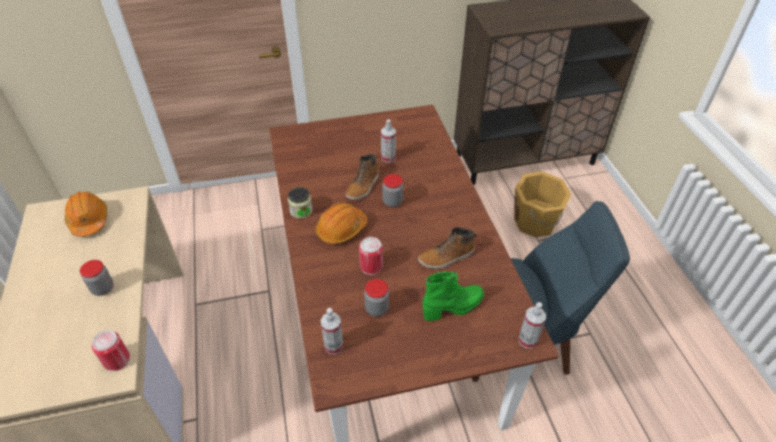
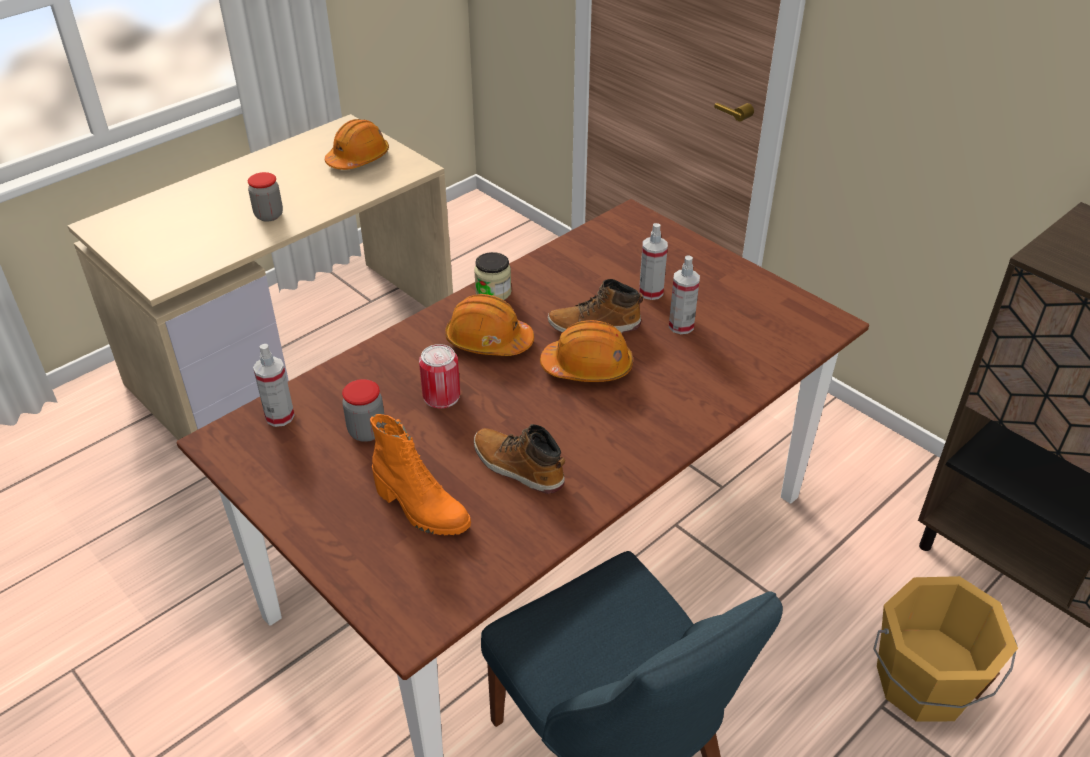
camera: 60 degrees right, 5 degrees down
(117, 360) = (180, 271): can -> none
(392, 201) = (588, 367): jar -> orange hard hat
(453, 307) = (421, 510): green boot -> orange boot
(527, 340) = (409, 622): spray bottle -> spray bottle (651, 292)

